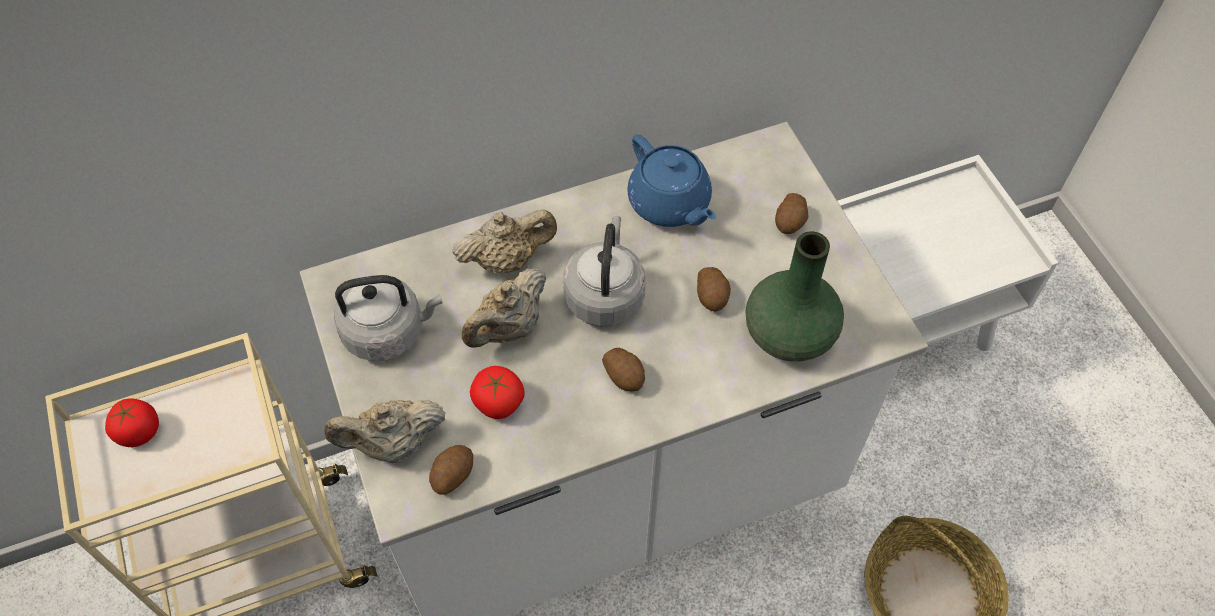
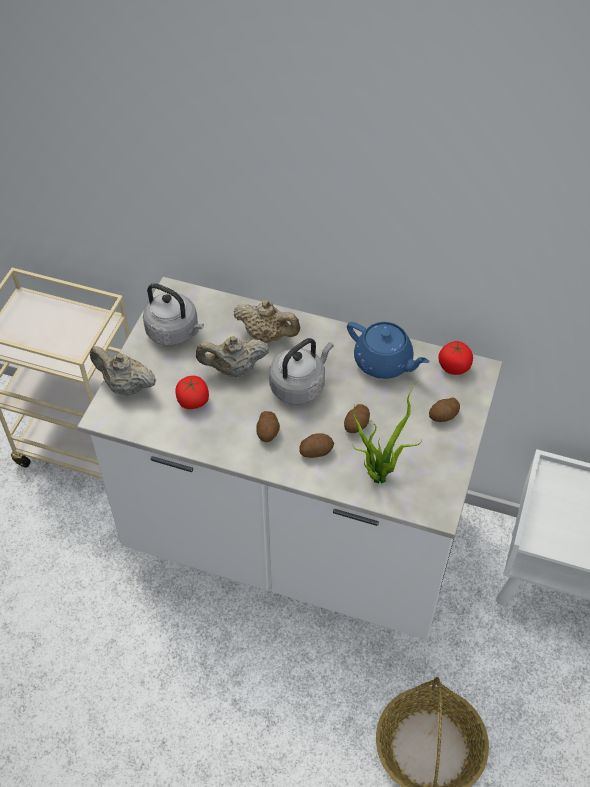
camera: 40 degrees right, 5 degrees down
(139, 431) = (41, 314): tomato -> tomato (454, 366)
(452, 475) = (138, 419): potato -> potato (316, 451)
(670, 204) = (384, 362): blue teapot -> blue teapot turned 60 degrees counterclockwise
(788, 334) = (378, 472): green vase -> potted plant

